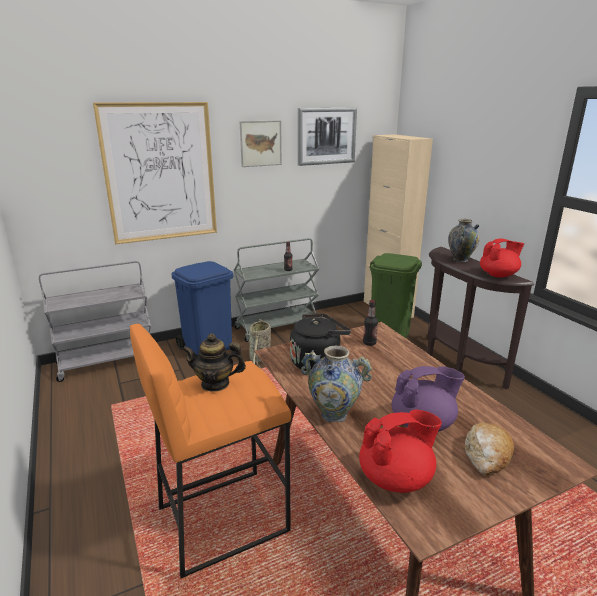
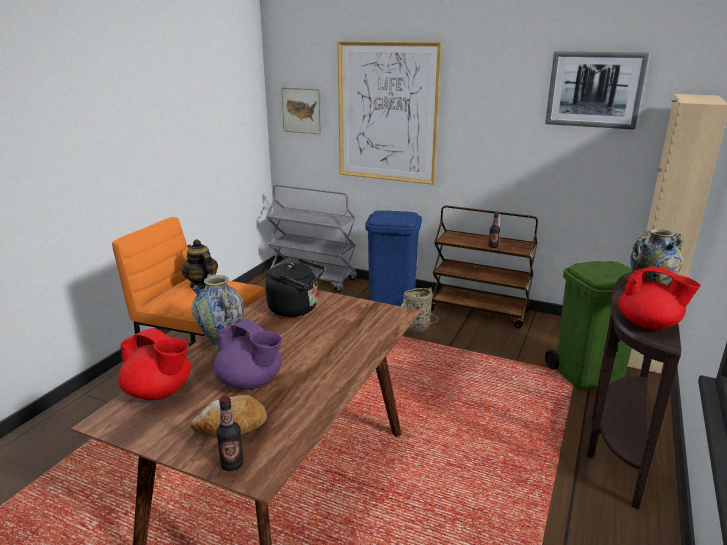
camera: 50 degrees right, 0 degrees up
(260, 143) = (499, 92): picture -> picture (302, 110)
(277, 327) = (479, 311): grey cart -> brown cart
(369, 343) = (364, 318): bottle -> bottle (232, 464)

